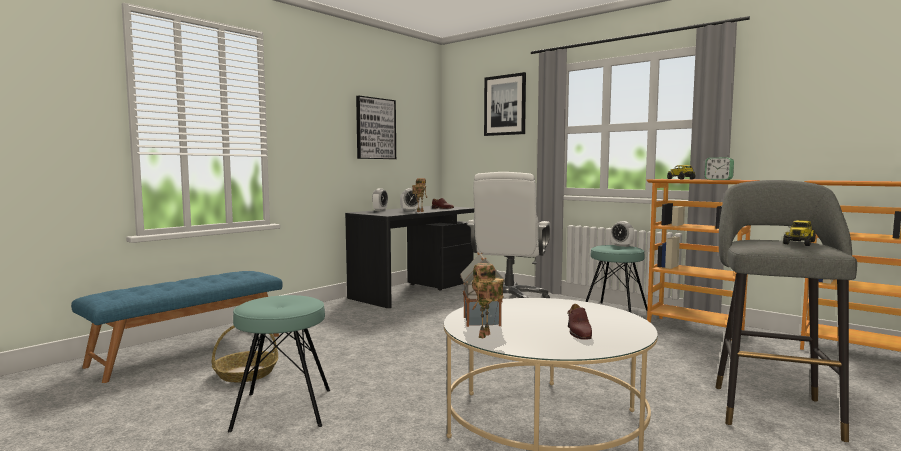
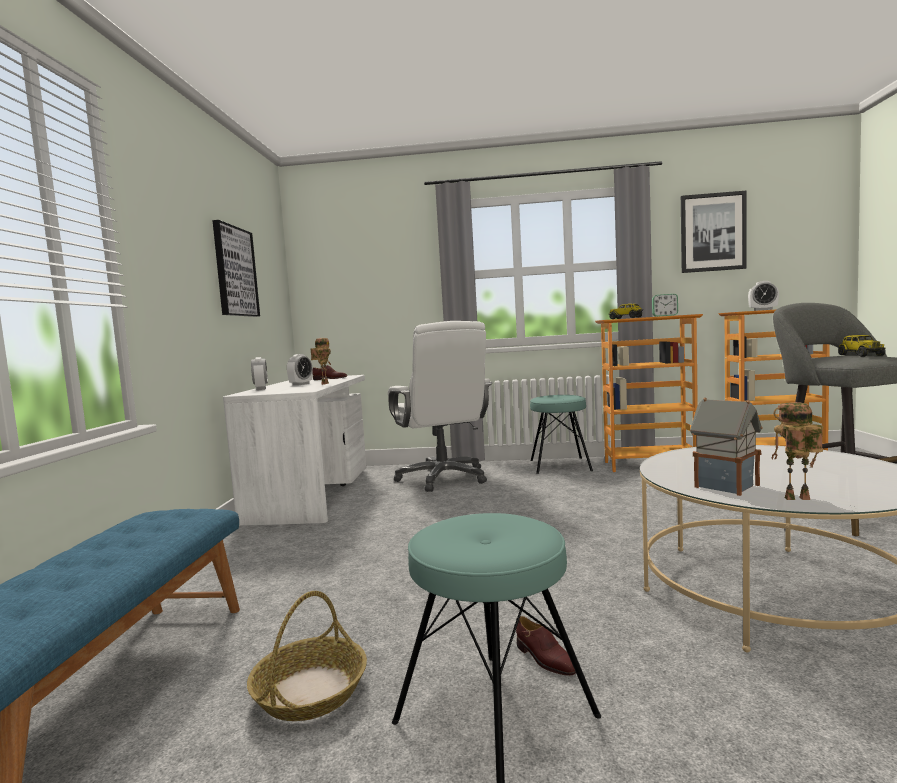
camera: 35 degrees left, 0 degrees up
(414, 291) = (313, 493): black desk -> white desk
(485, 336) = (796, 499): toy robot -> toy robot turned 105 degrees clockwise
(505, 105) = (385, 246): picture -> picture (712, 232)
(578, 332) = (830, 472): brown shoe -> brown shoe (545, 659)
(622, 245) = (554, 395): alarm clock -> alarm clock (763, 310)

